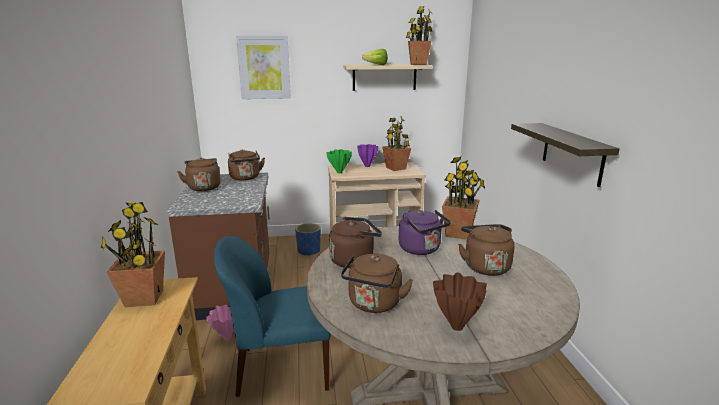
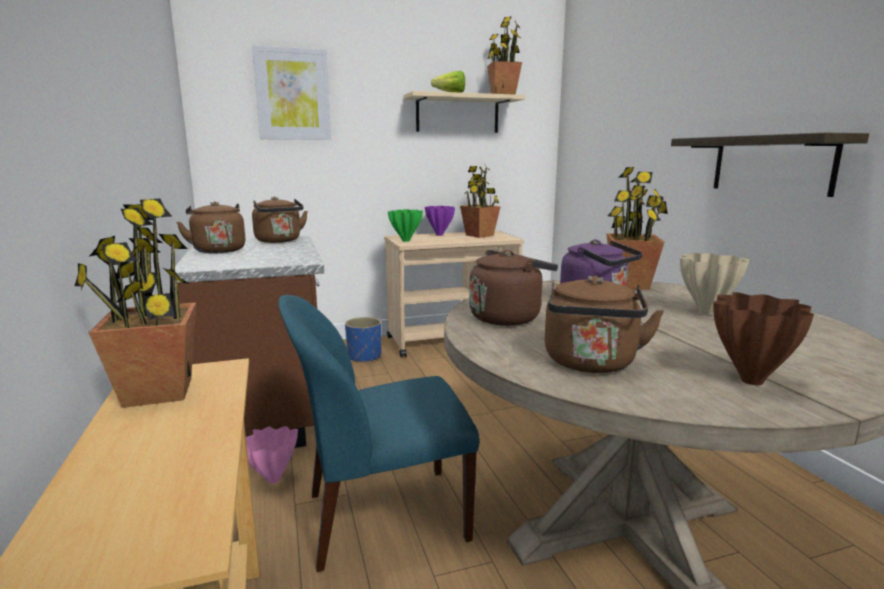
camera: 10 degrees left, 5 degrees down
(485, 266) = (705, 313): brown kettle -> beige vase

